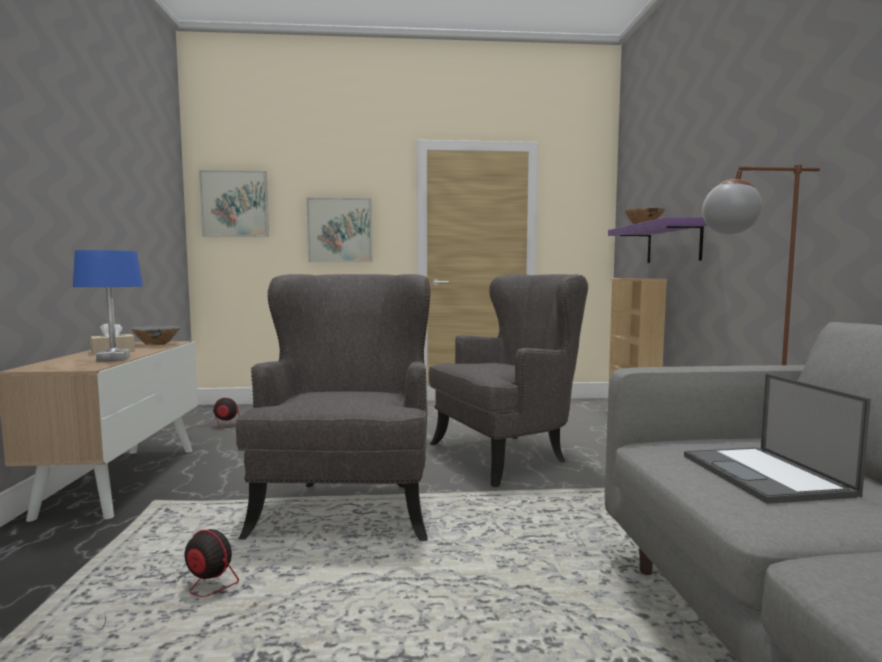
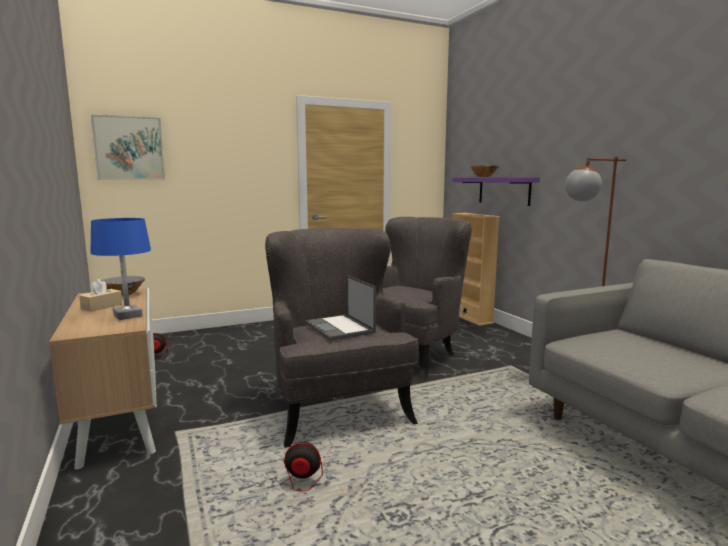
camera: 20 degrees left, 5 degrees up
(339, 230) = (231, 173): picture -> none
(766, 475) = (641, 354): laptop -> laptop (340, 328)

